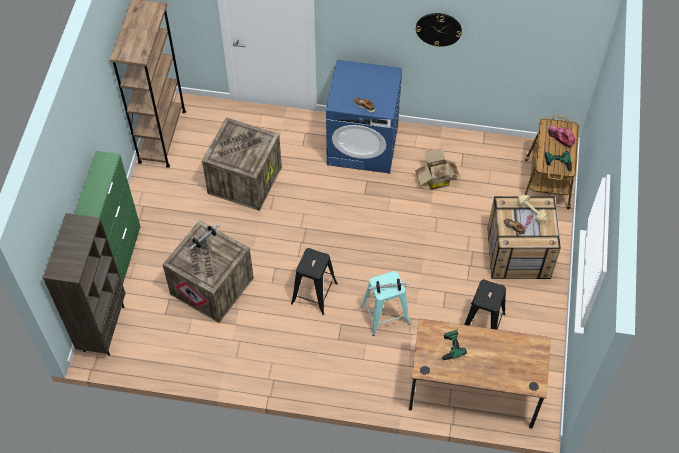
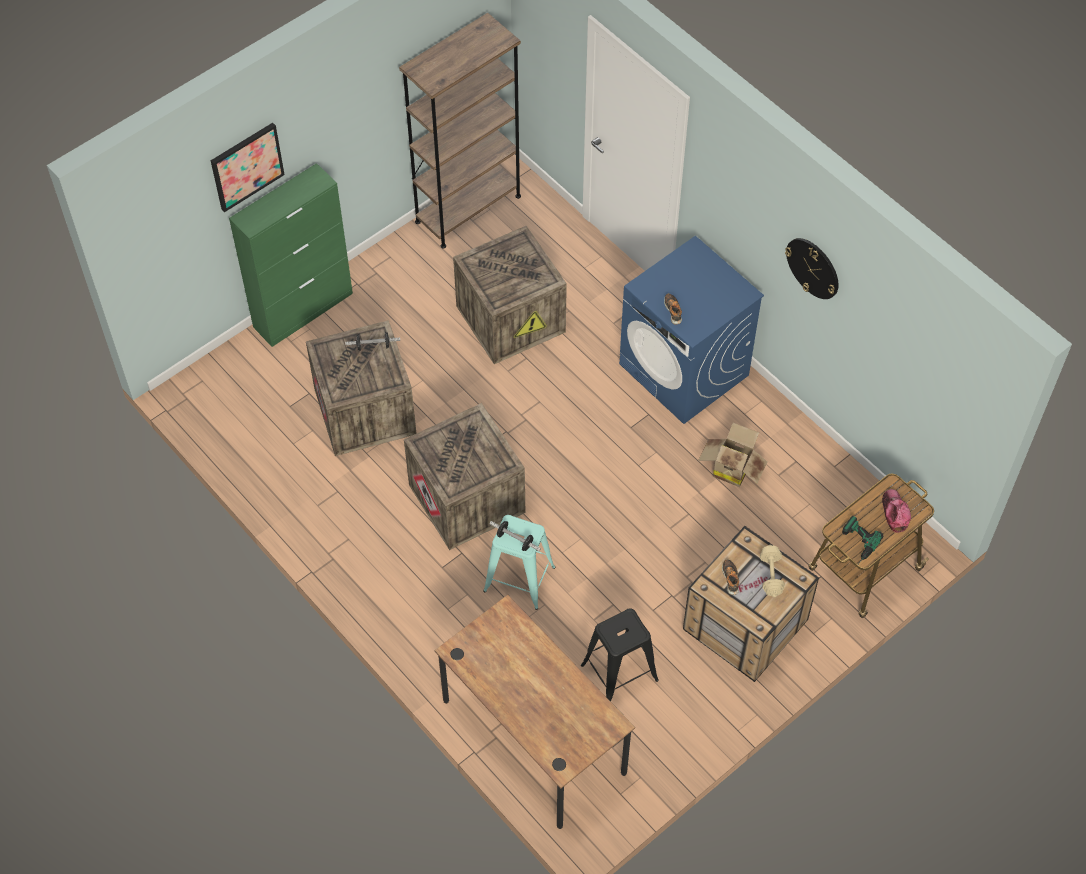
camera: 40 degrees right, 0 degrees up
(70, 174) = (246, 166): none -> picture
(103, 328) = (216, 375): brown bookcase -> none
(314, 293) = (465, 498): black stool -> crate
(447, 348) = (505, 649): power drill -> none

